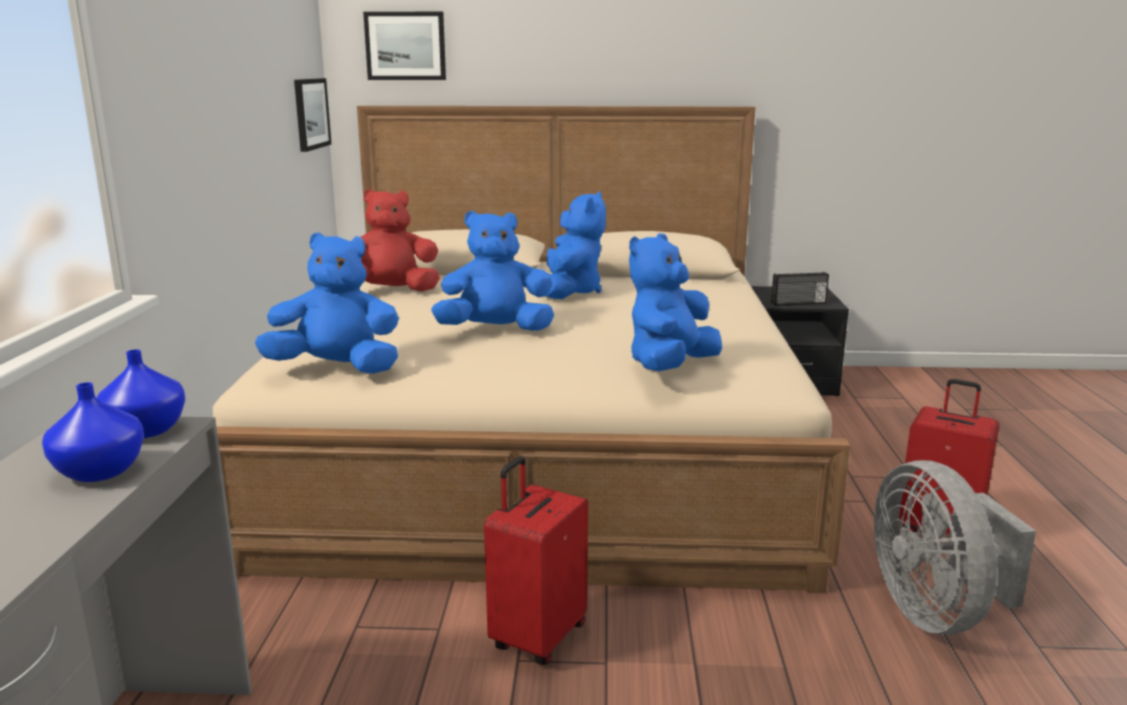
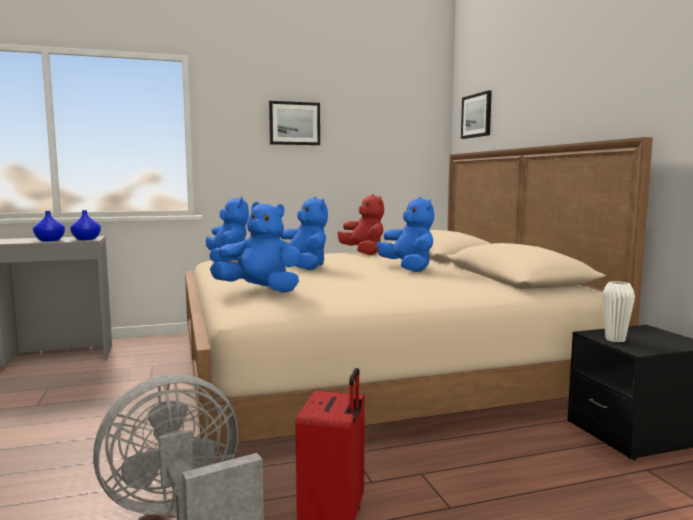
camera: 70 degrees right, 10 degrees down
(311, 113) = (418, 158): picture -> picture (294, 123)
(537, 637) = (144, 396): red suitcase -> none
(570, 292) = (408, 268): blue plush toy -> blue plush toy turned 105 degrees counterclockwise
(799, 303) = (615, 339): radio -> white vase

